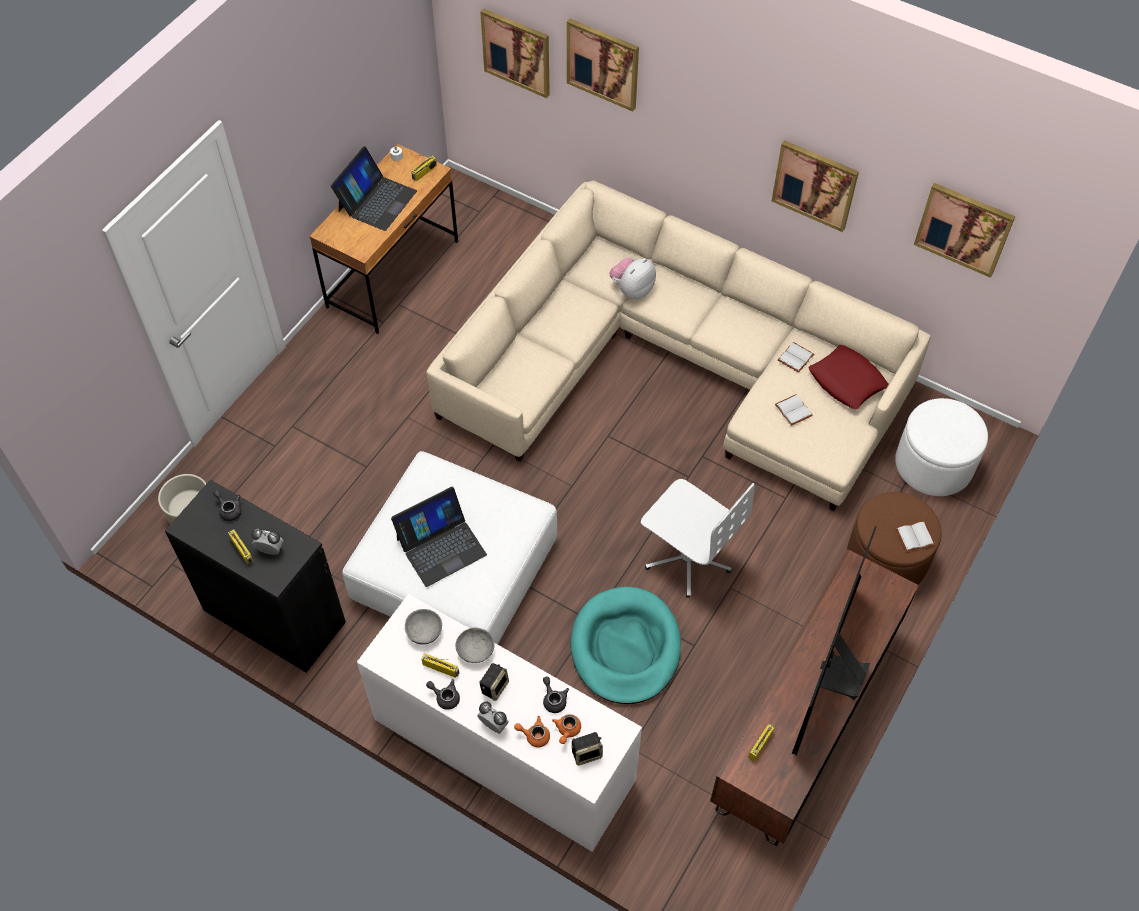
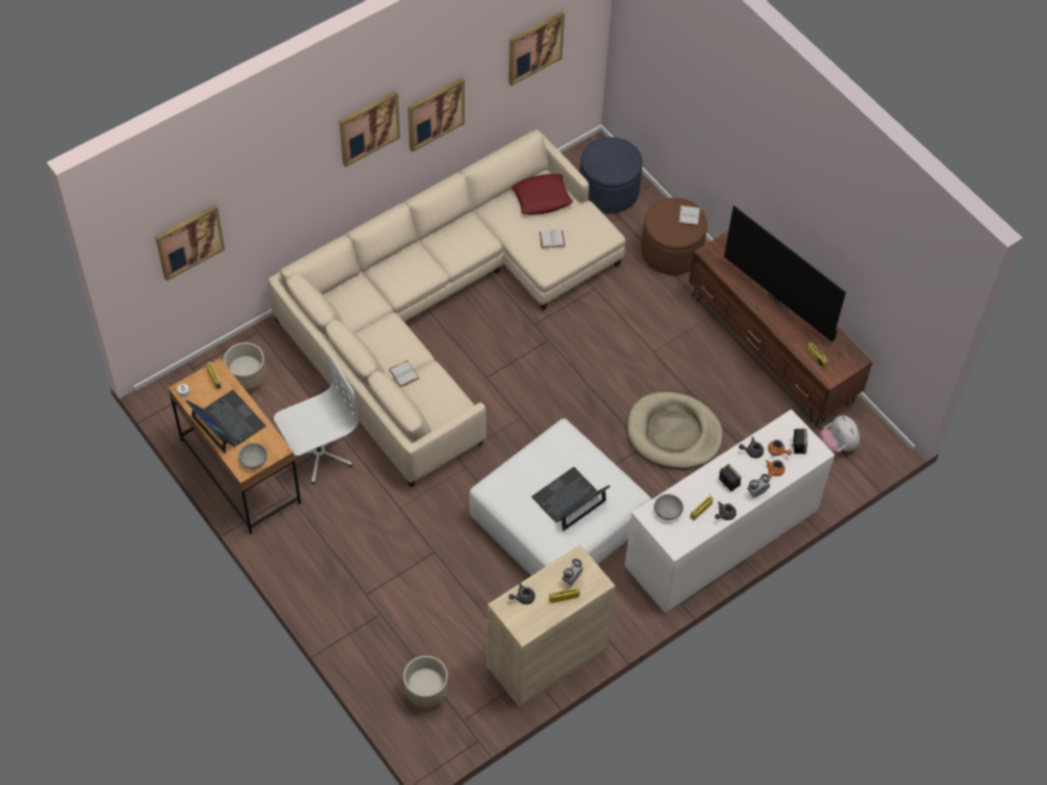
camera: 70 degrees left, 0 degrees up
(274, 616) = (546, 657): black cabinet -> beige cabinet
(441, 546) = (569, 500): laptop -> laptop turned 120 degrees counterclockwise
(475, 650) = (695, 485): grey bowl -> grey bowl (253, 460)
(501, 240) = (247, 380): none -> beige planter
(603, 63) = (263, 182): picture -> picture (368, 127)
(625, 648) = (673, 433): turquoise dog bed -> beige dog bed
(632, 289) = (385, 294): plush toy -> plush toy (837, 445)
(688, 558) = (617, 367): white office chair -> white office chair (318, 453)
(796, 358) = (506, 219): white book -> white book (404, 374)
(933, 465) = (608, 191): white ottoman -> blue ottoman

